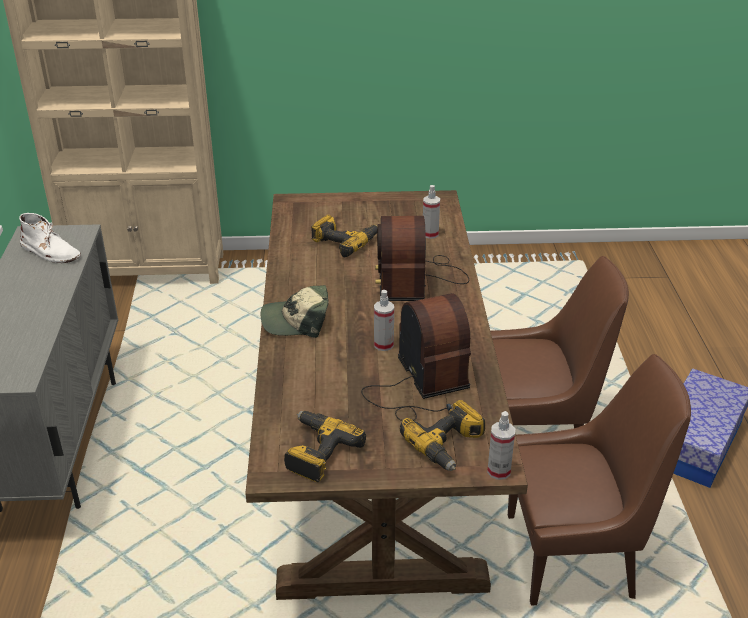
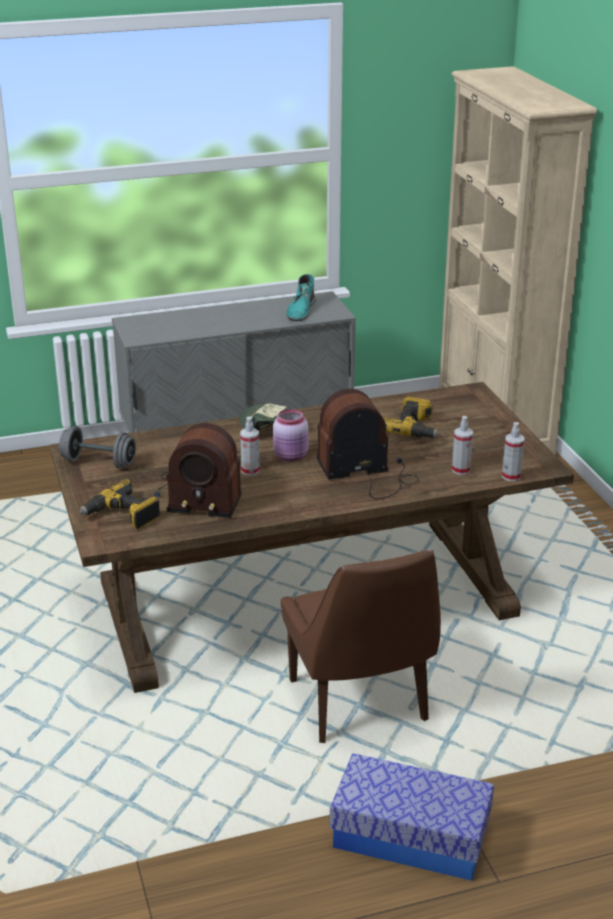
camera: 75 degrees right, 5 degrees down
(50, 252) = (301, 310): white boot -> turquoise boot
(316, 452) = (99, 462): power drill -> grey dumbbell
(366, 316) = (291, 456): none -> pink jar
(420, 385) = (197, 495): radio -> radio turned 45 degrees clockwise
(499, 471) = (95, 542): spray bottle -> spray bottle (511, 476)
(575, 555) = (195, 744): brown chair -> none

